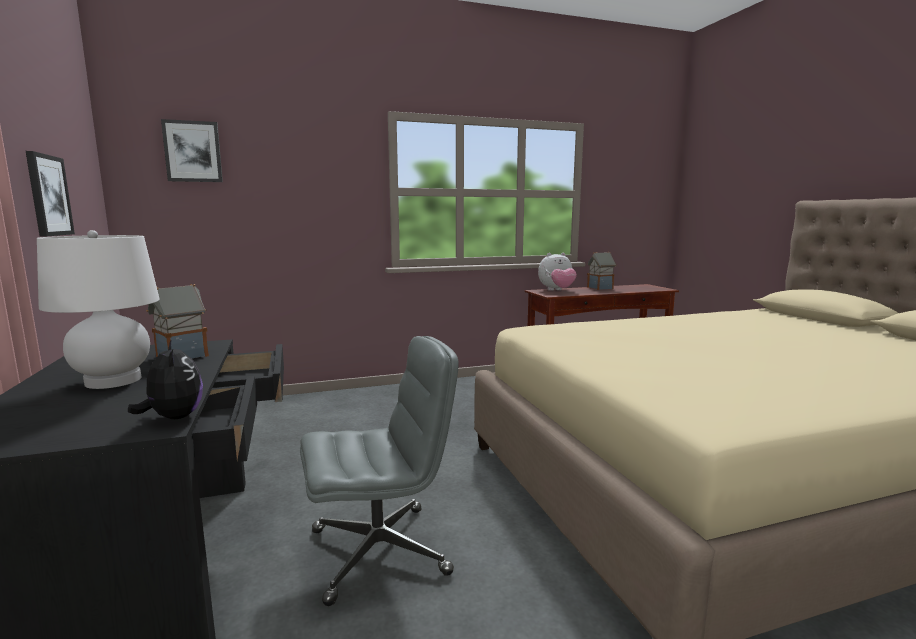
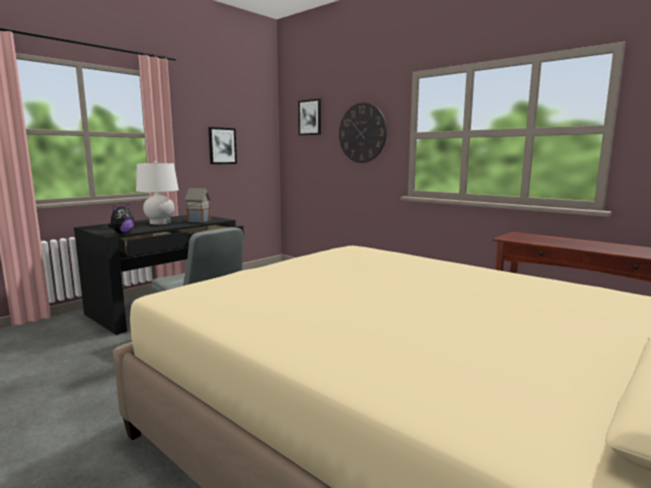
camera: 60 degrees right, 0 degrees up
(311, 184) = (362, 133): none -> wall clock
(557, 290) = (537, 237): plush toy -> none
(600, 288) = (604, 244): toy house -> none

